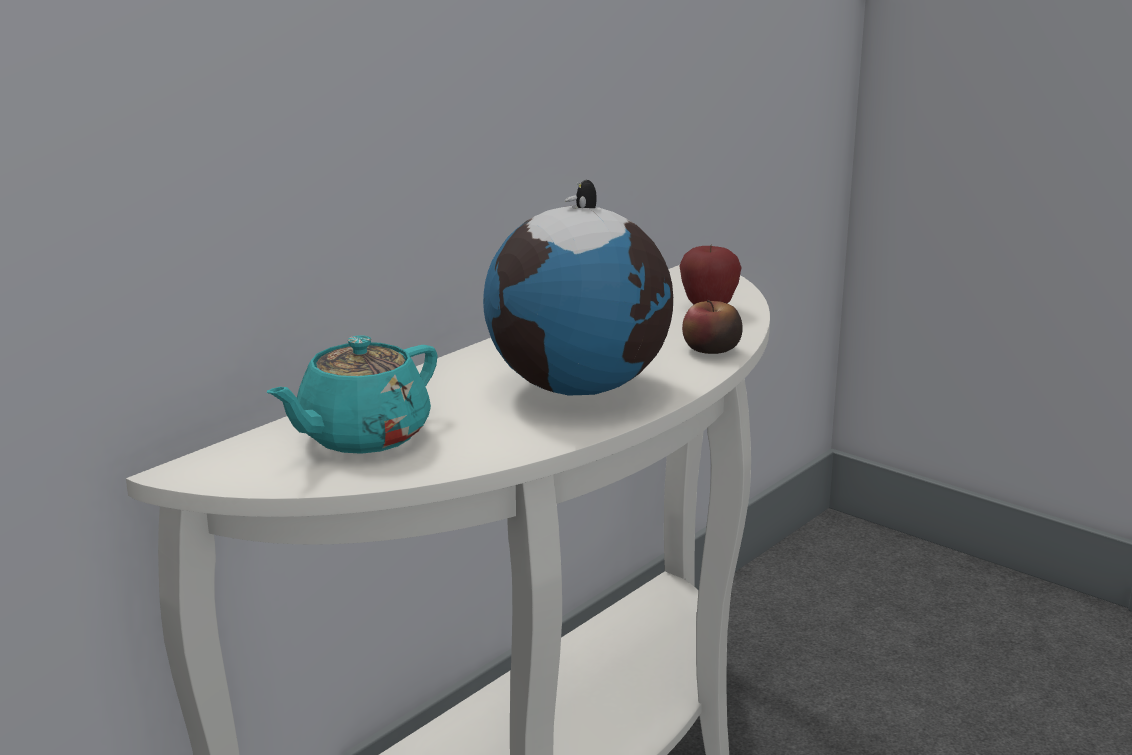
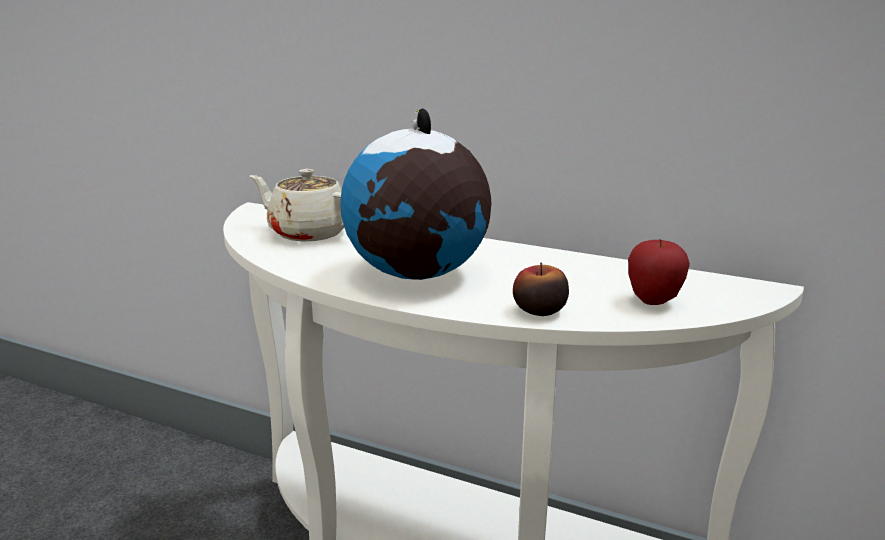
camera: 75 degrees right, 0 degrees up
(361, 437) = (308, 232): turquoise teapot -> beige teapot

